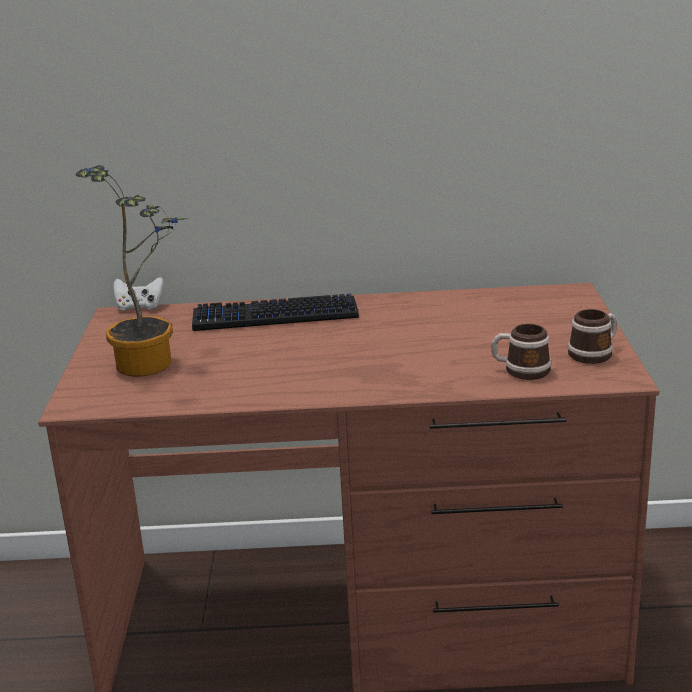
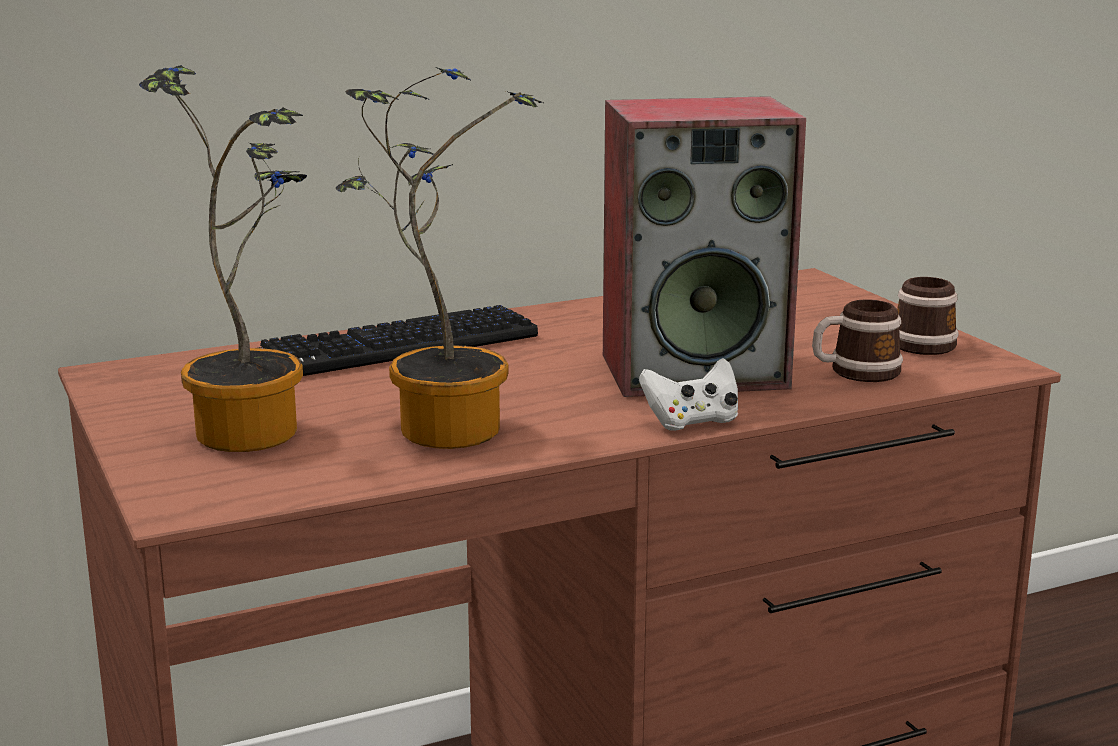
camera: 25 degrees left, 5 degrees down
(140, 307) = (143, 359): white game controller -> white game controller (692, 422)
(242, 374) = (439, 426): none -> potted plant
(424, 355) = (696, 370): none -> speaker

